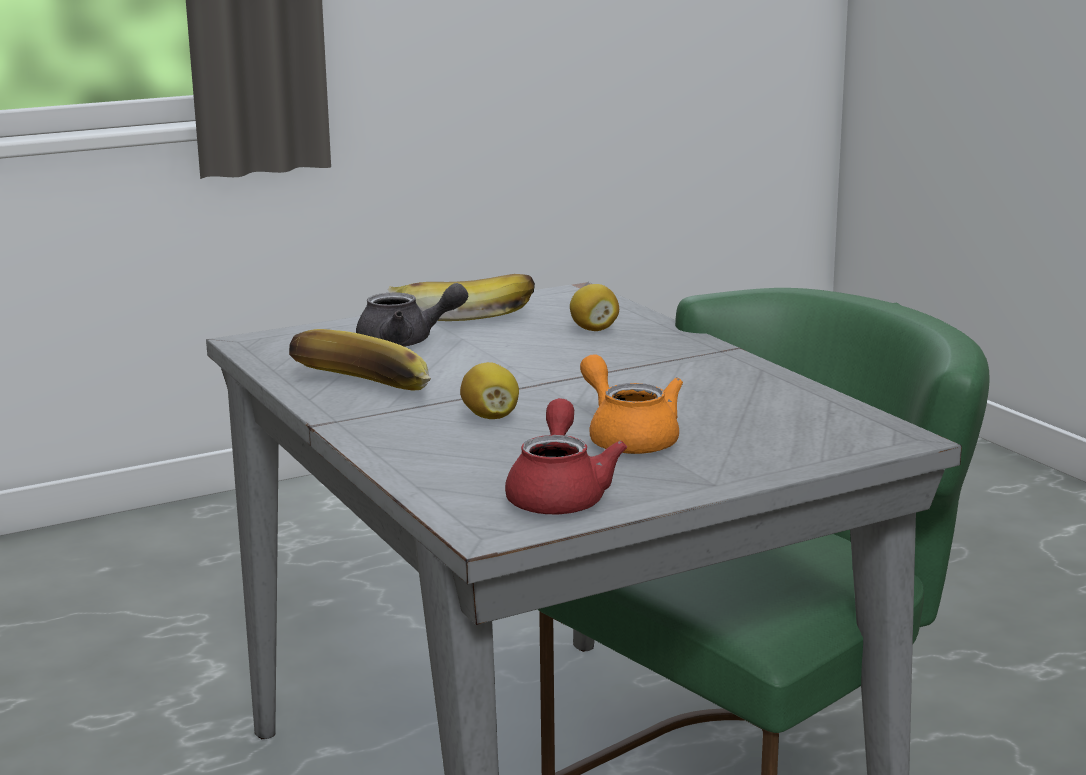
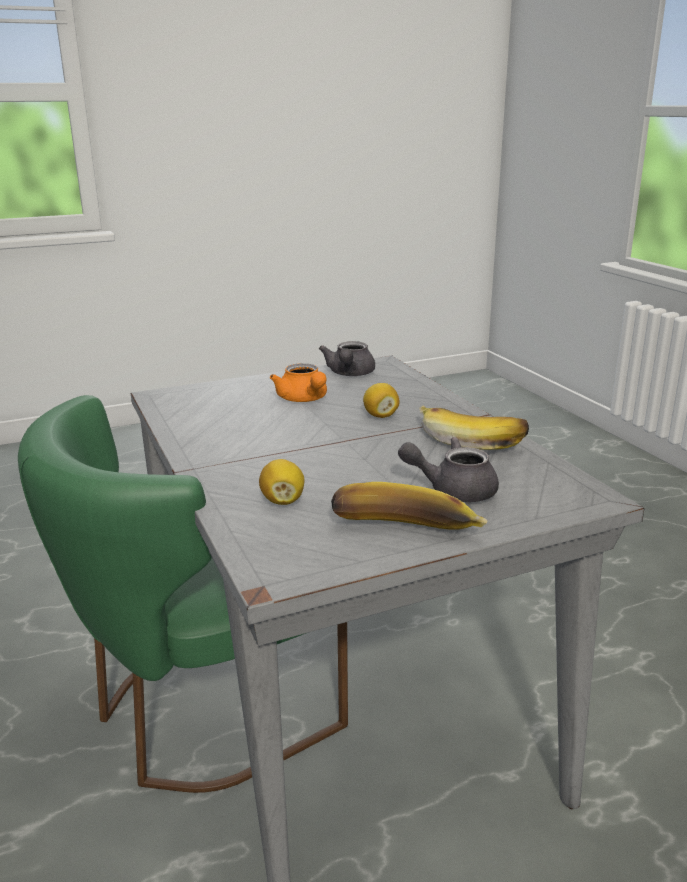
camera: 175 degrees left, 5 degrees up
(559, 495) = (349, 374): red teapot -> grey teapot

